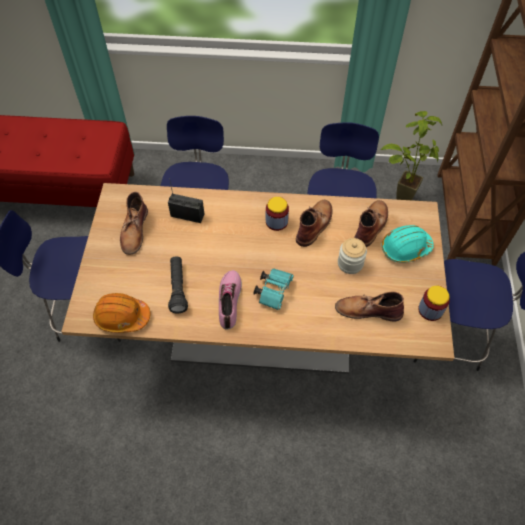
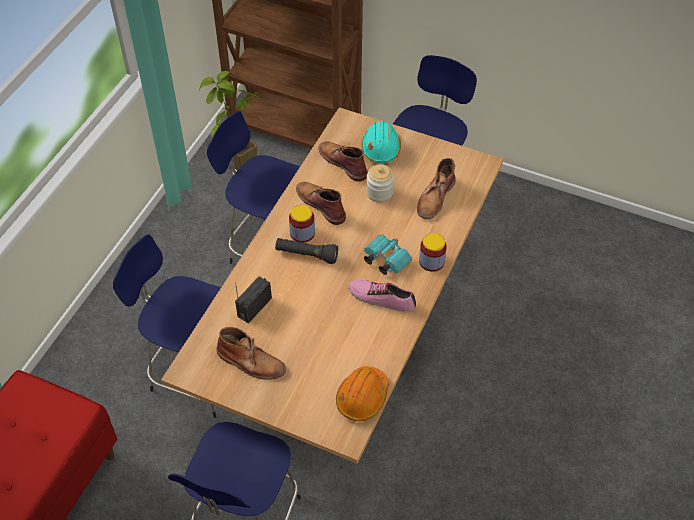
camera: 70 degrees left, 5 degrees down
(178, 288) = (347, 339): black flashlight -> black flashlight (306, 255)
(430, 310) = (452, 155): jar -> jar (431, 261)

